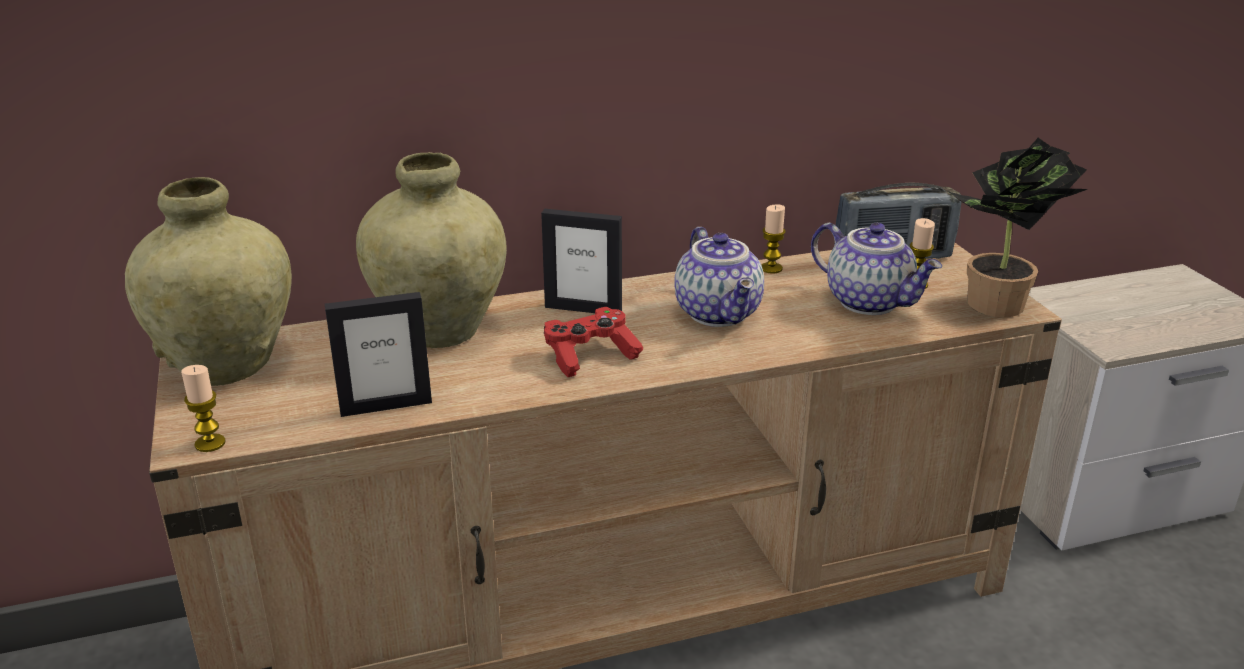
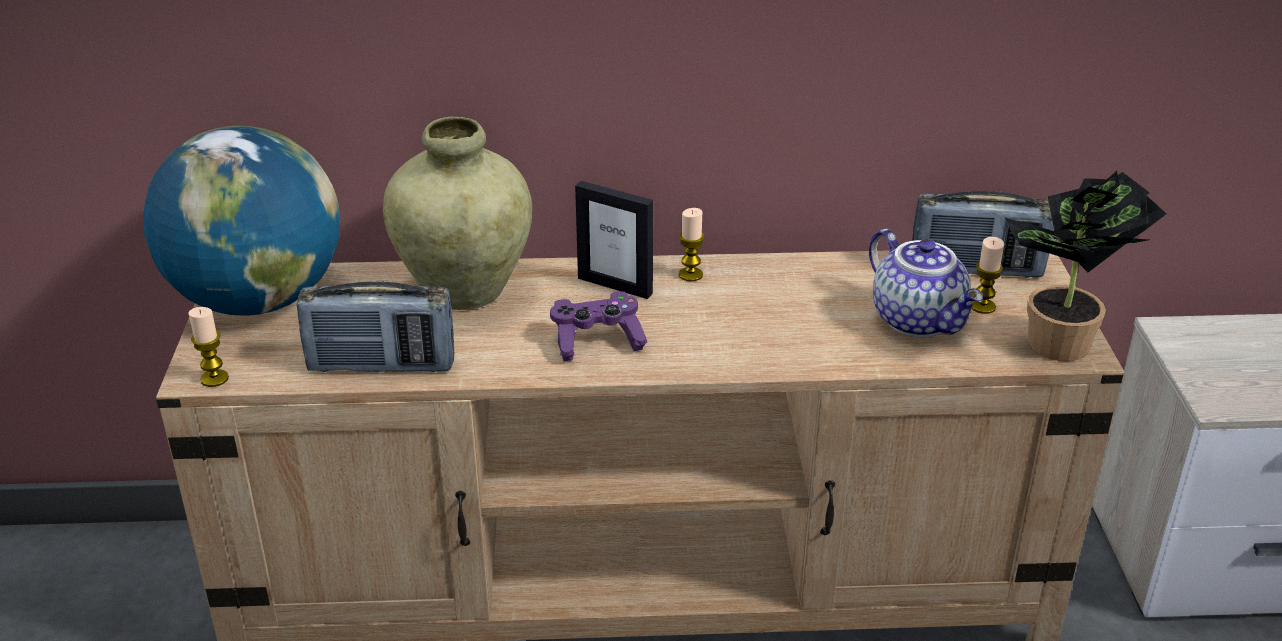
camera: 15 degrees right, 5 degrees up
(227, 366) = (258, 300): beige vase -> globe
(386, 406) = (381, 365): picture frame -> radio
(590, 356) = (597, 340): red game controller -> purple game controller
(720, 313) = (751, 311): teapot -> none
(771, 268) = (834, 264): candle -> candle (690, 275)

